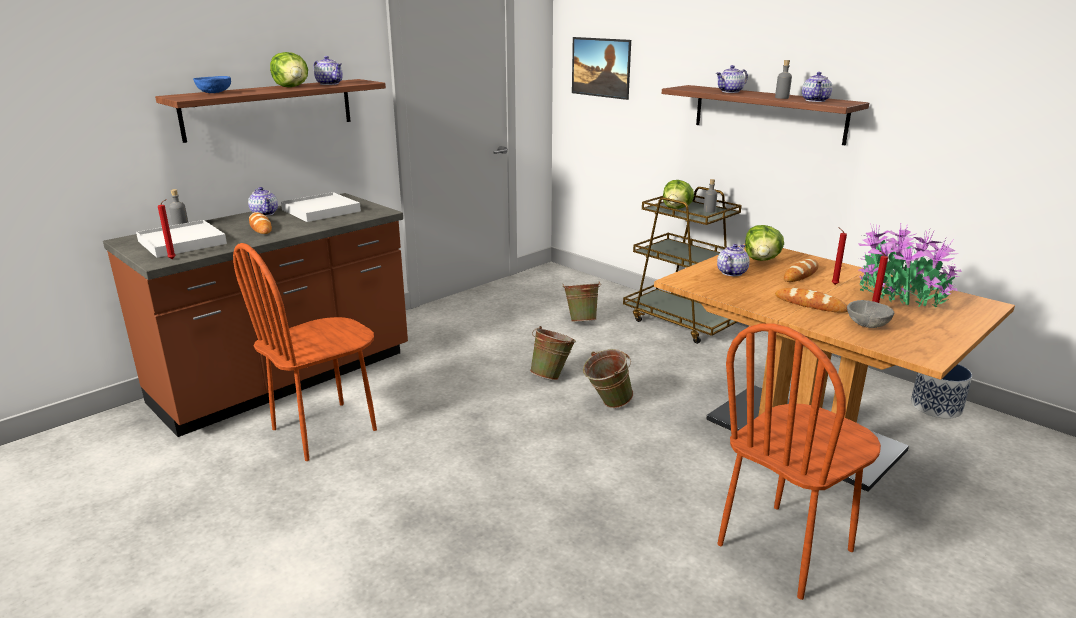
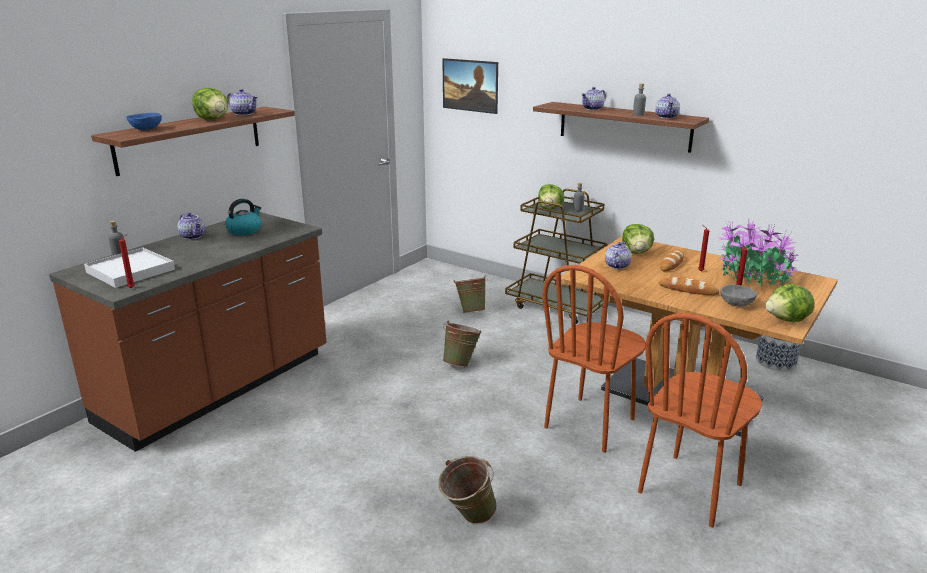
camera: 10 degrees left, 0 degrees up
(260, 227) = (197, 250): bread -> none
(321, 210) = (244, 230): white tray -> kettle
(324, 430) = (273, 431): brown chair -> brown chair (590, 423)
(606, 404) = (515, 384): green bucket -> green bucket (467, 519)
(929, 348) = (787, 320): none -> lettuce

